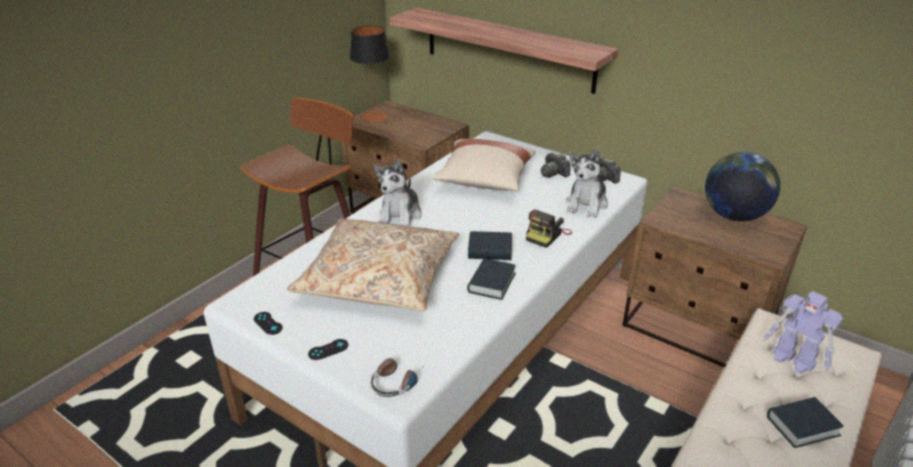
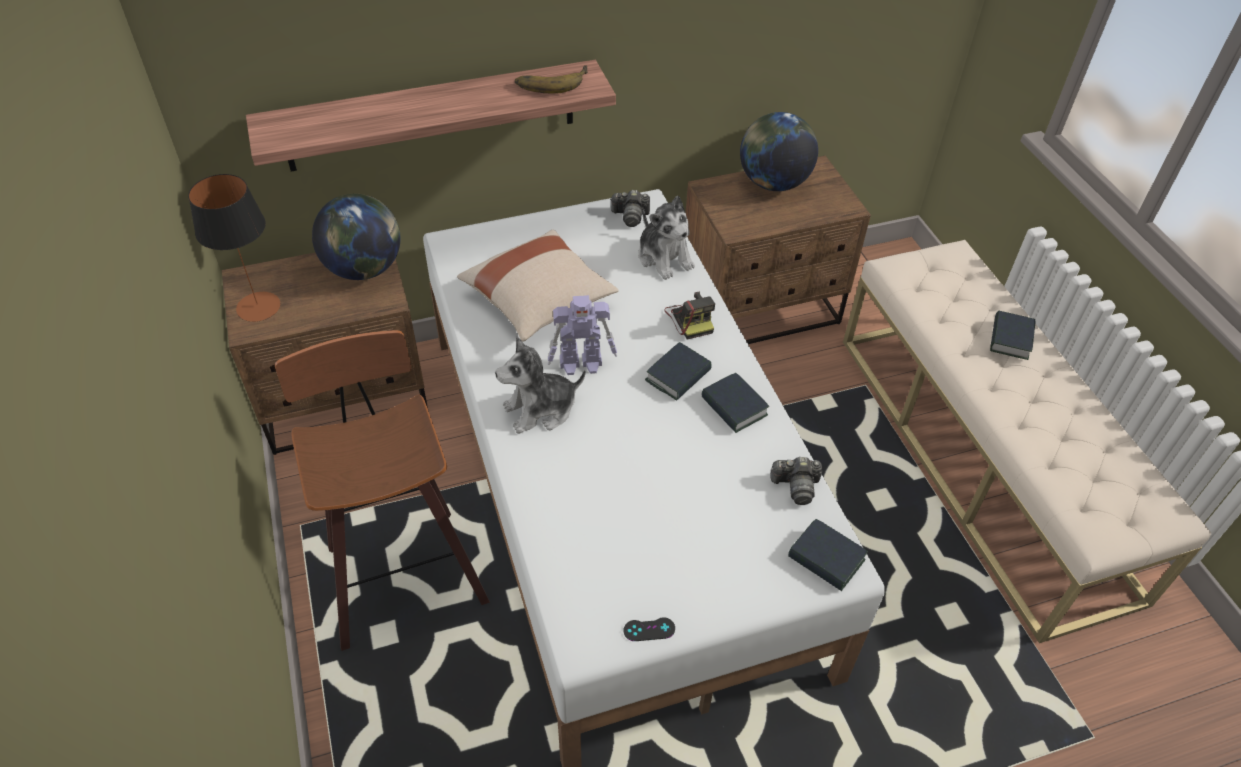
camera: 55 degrees left, 15 degrees up
(328, 349) = (738, 594): black game controller -> none
(379, 277) = (646, 490): beige pillow -> none
(398, 380) = (826, 559): headphones -> book
(400, 216) = (541, 410): plush toy -> plush toy turned 105 degrees clockwise
(436, 128) = (364, 268): none -> globe
(553, 173) = (582, 242): camera -> camera (796, 486)
(572, 46) = (551, 81): none -> banana
(794, 360) = (944, 290): toy robot -> toy robot (582, 363)

